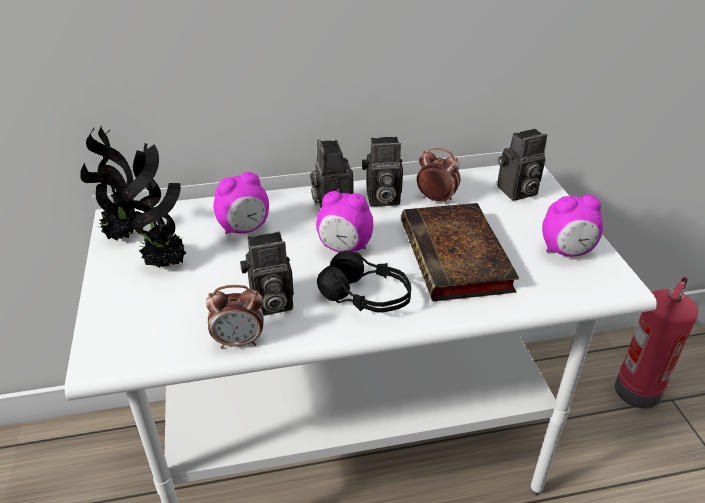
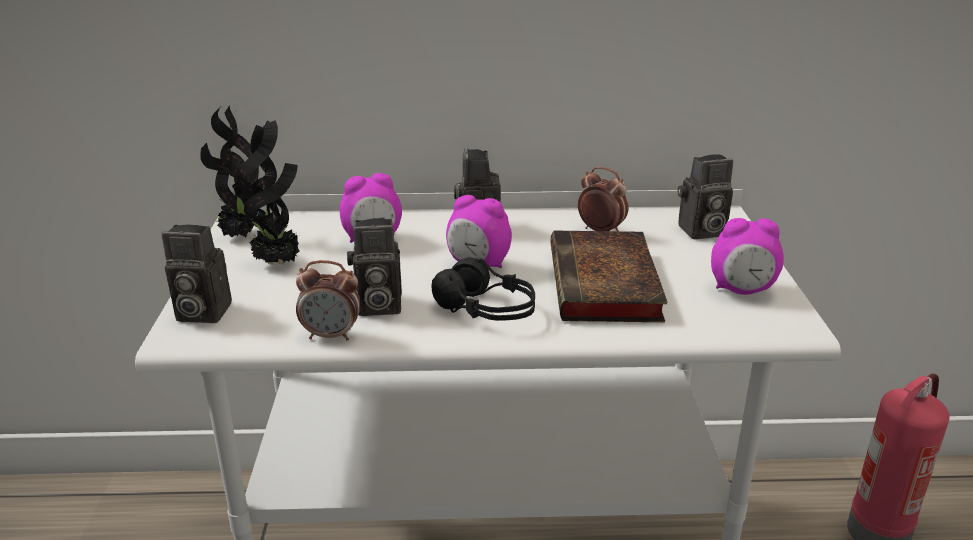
camera: 10 degrees right, 10 degrees down
(381, 199) = (536, 226): camera -> camera (200, 313)

